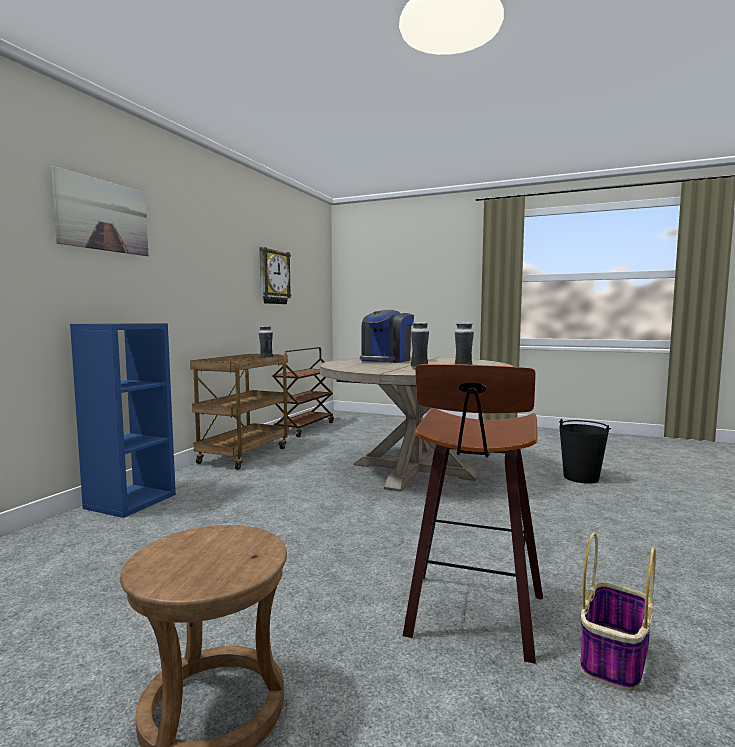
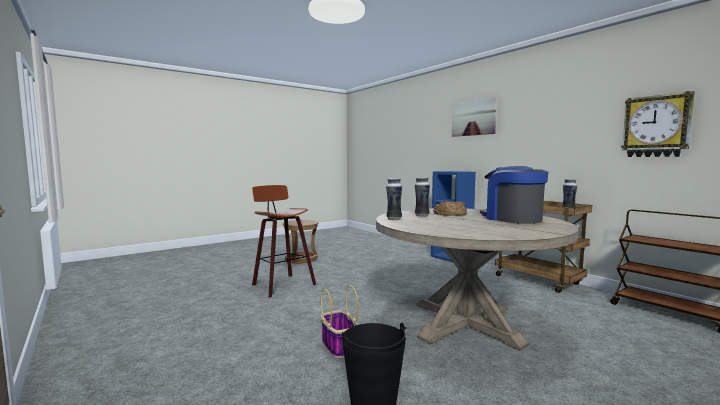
camera: 120 degrees right, 0 degrees up
(382, 366) = (450, 213): none -> bread
(614, 659) = (231, 294): basket -> basket (338, 345)

